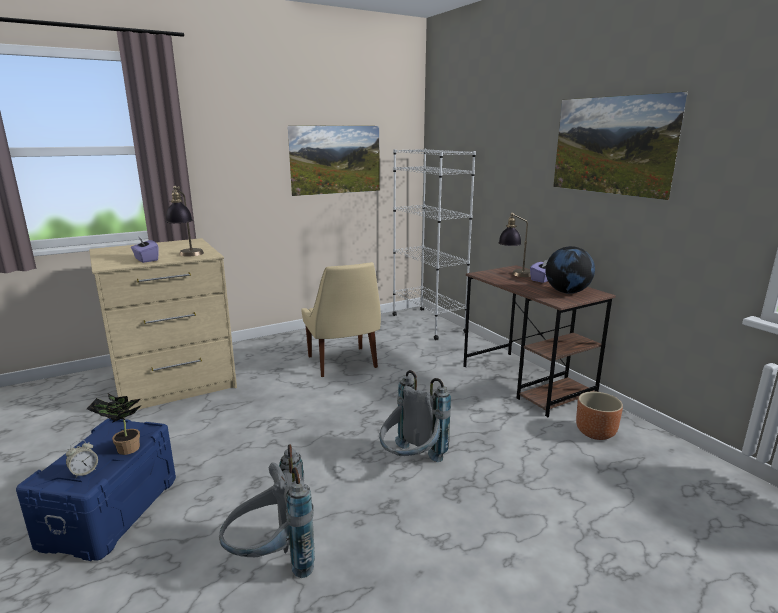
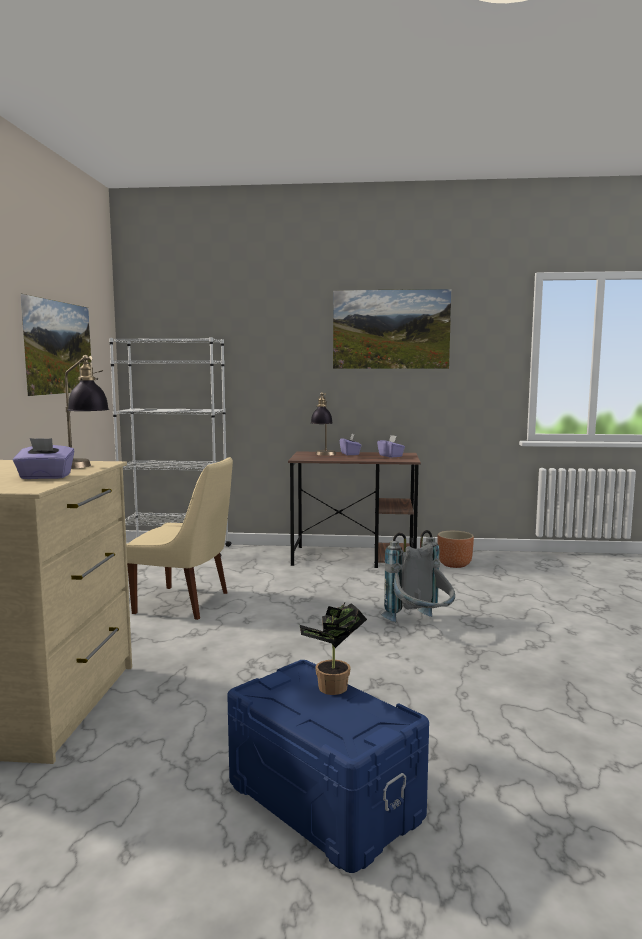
camera: 55 degrees left, 10 degrees down
(84, 472) = (360, 718): alarm clock -> none
(272, 561) = (506, 714): grey backpack -> none
(567, 292) = (391, 456): globe -> purple tissue box

